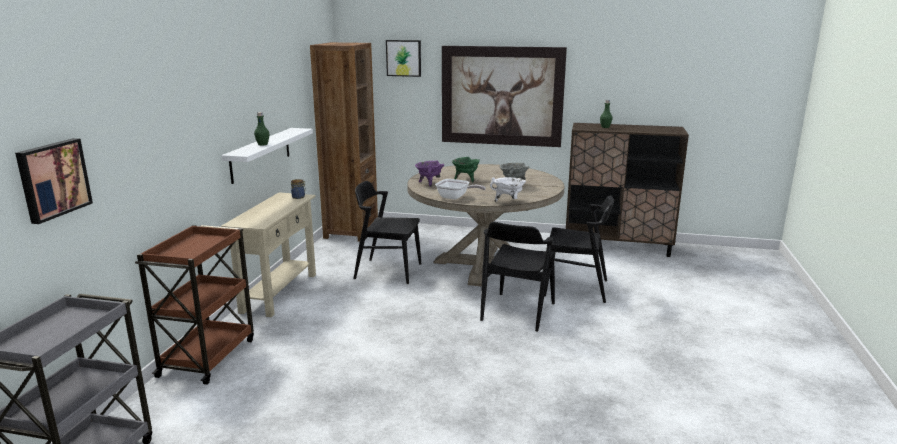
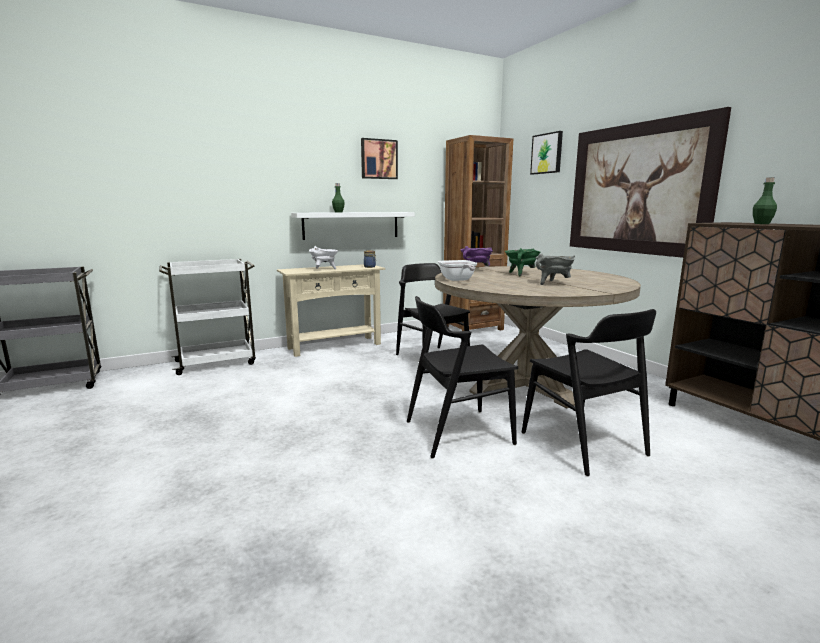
camera: 50 degrees right, 5 degrees down
(52, 179) = (86, 185): picture -> picture (378, 159)
(208, 356) = (217, 362): brown cart -> white cart
(508, 201) = (495, 290): white cooking pot -> white cooking pot (324, 269)

